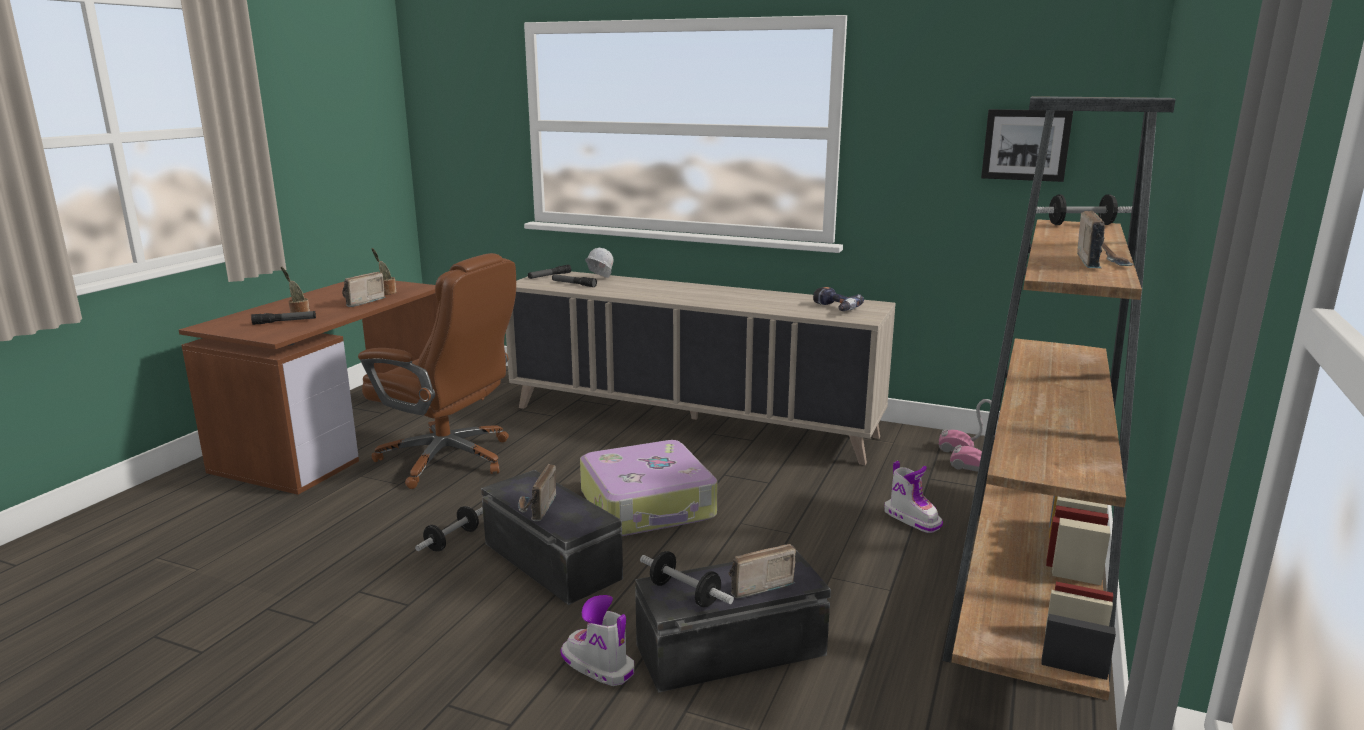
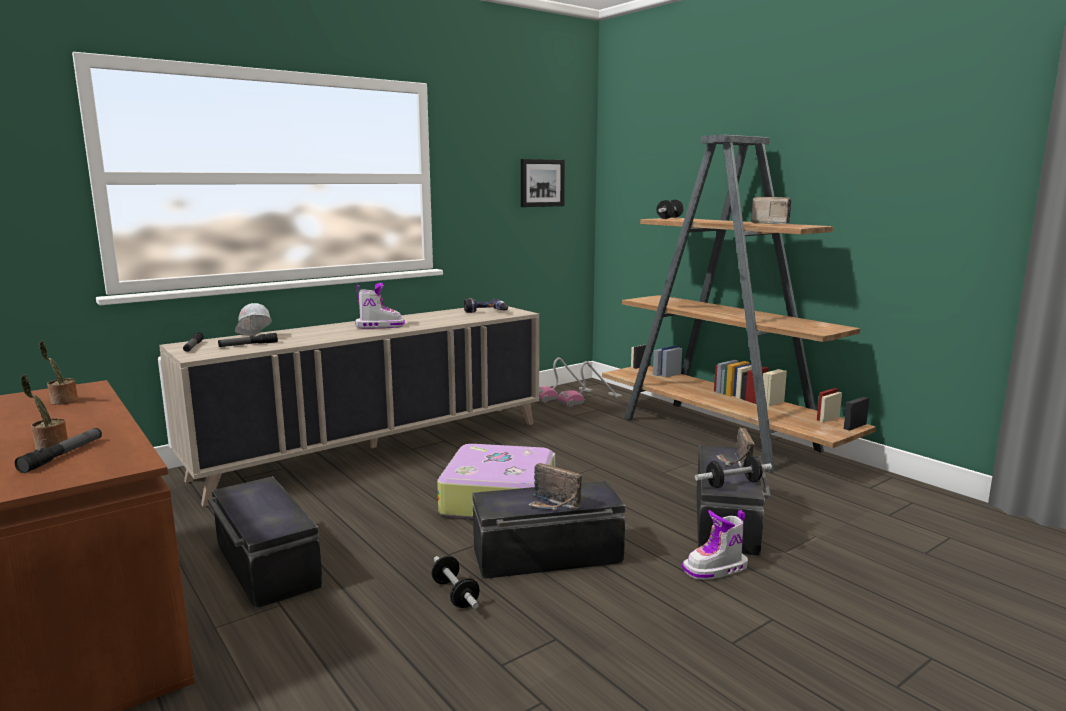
camera: 60 degrees left, 5 degrees down
(360, 302) = (74, 415): radio -> none
(449, 459) = (265, 565): brown office chair -> black storage box
(912, 519) = (617, 434): boot -> boot (379, 326)

